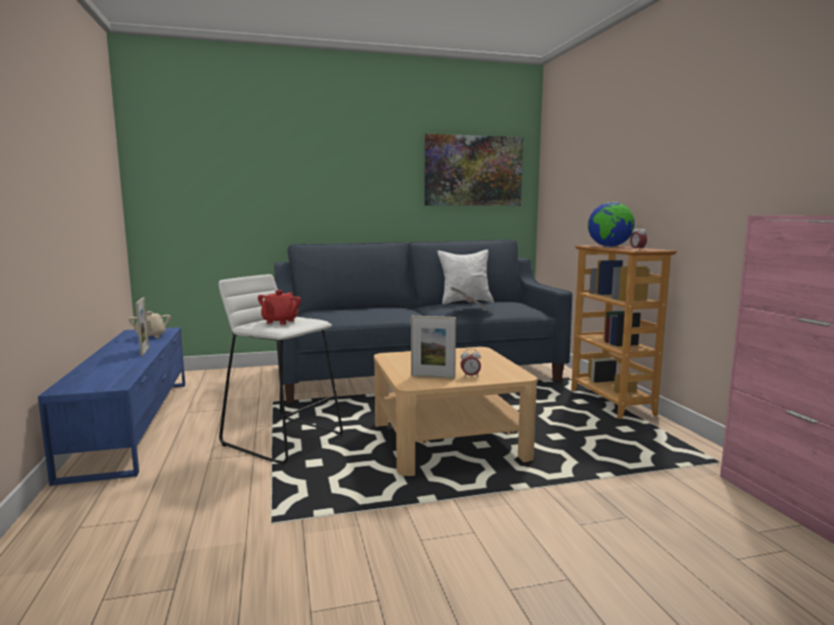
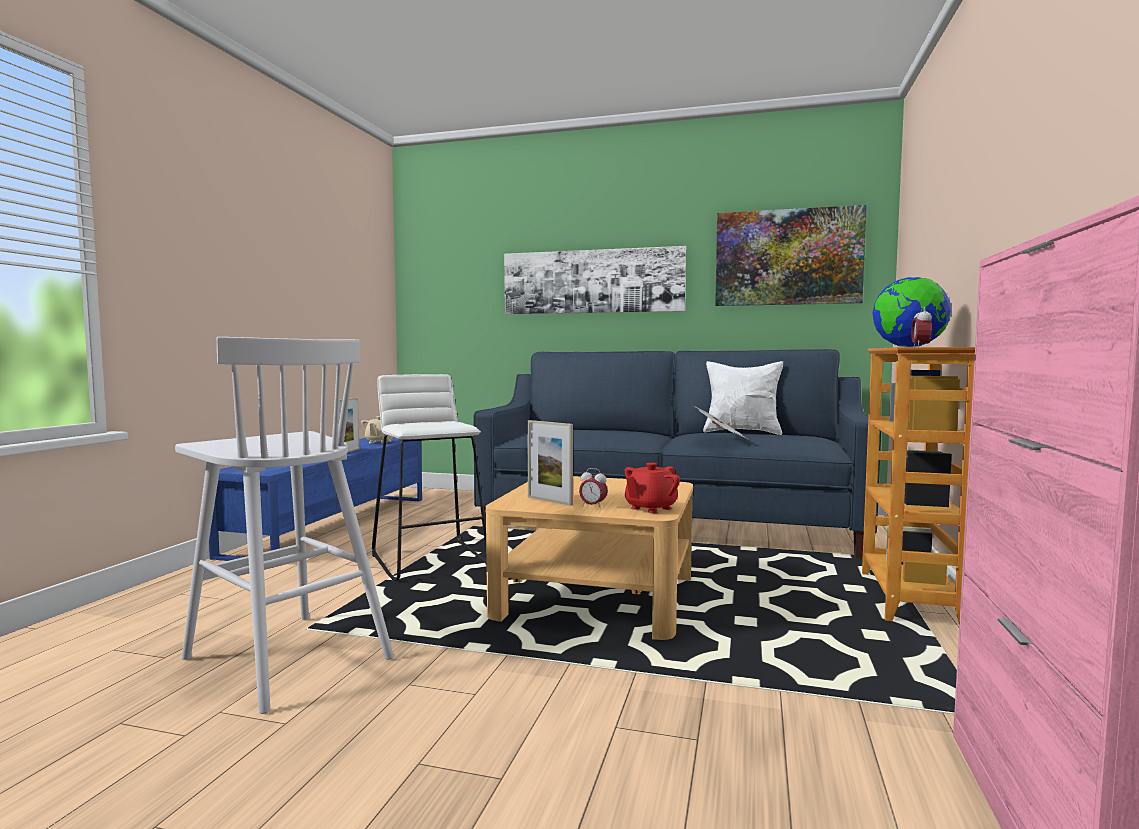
camera: 30 degrees right, 5 degrees down
(280, 322) = (427, 423): red teapot -> red teapot (650, 508)
(291, 551) = (285, 657): none -> white stool
(326, 182) = (592, 281): none -> picture

